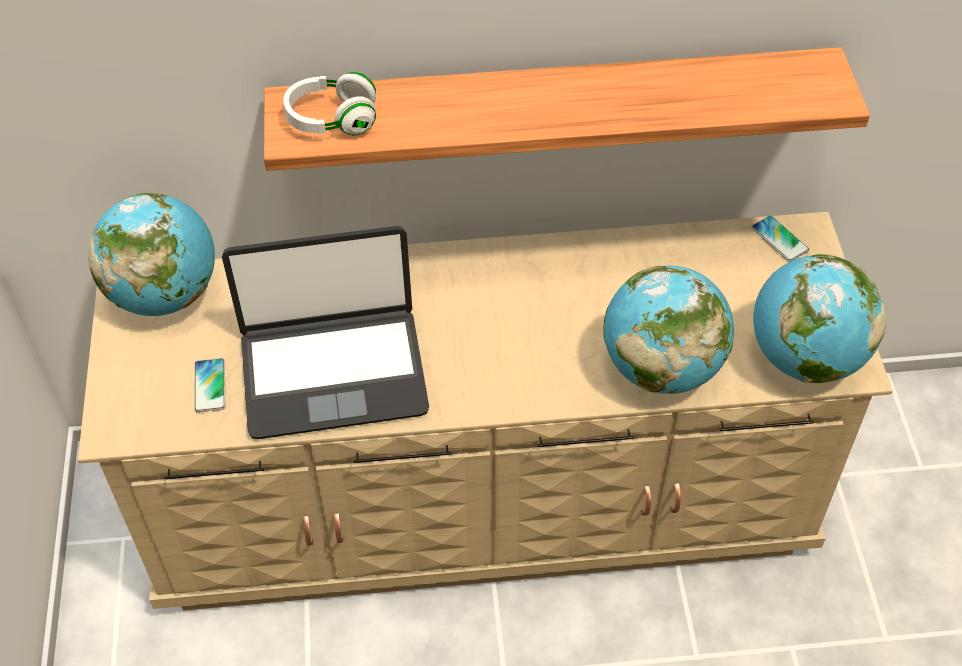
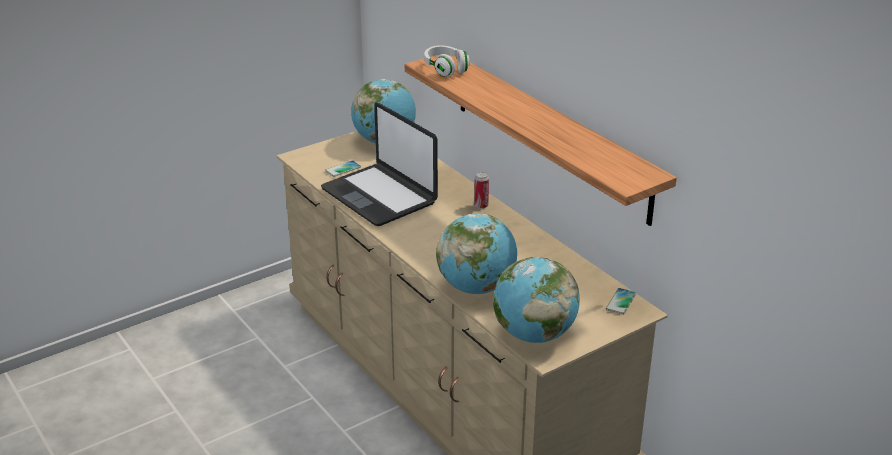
camera: 60 degrees right, 20 degrees down
(453, 267) = (481, 206): none -> can

